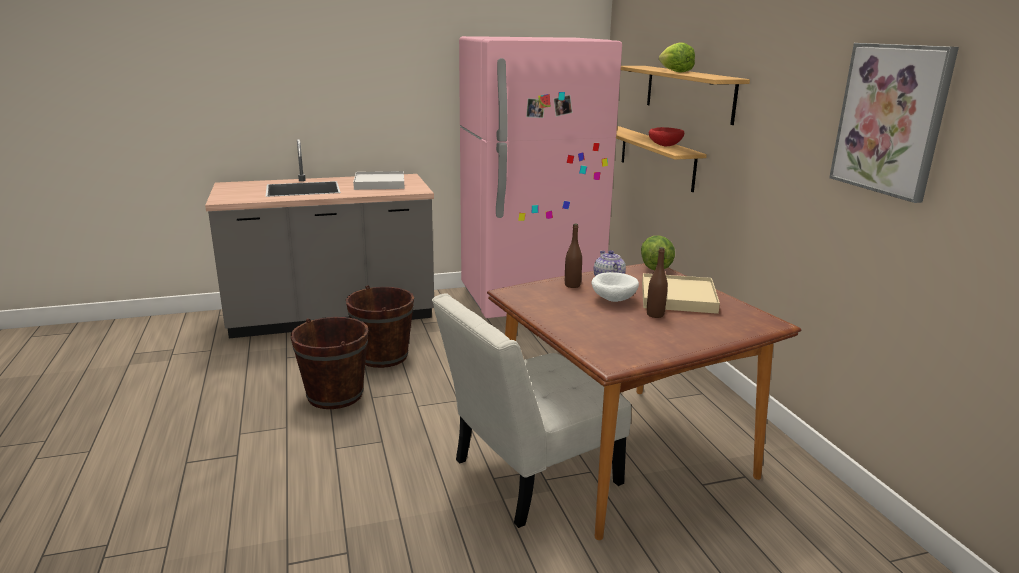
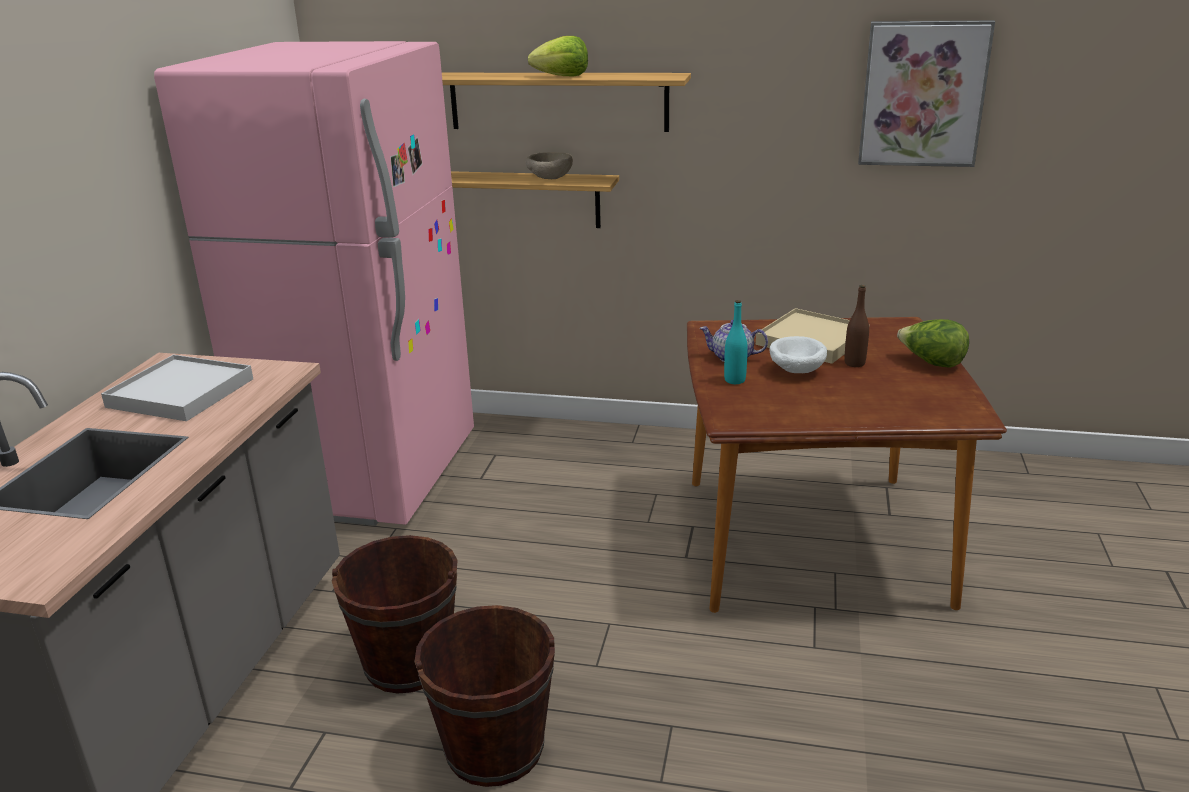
camera: 60 degrees left, 5 degrees up
(528, 475) = (821, 618): white chair -> none
(572, 285) = (734, 380): brown bottle -> turquoise bottle
(655, 267) = (710, 325): lettuce -> lettuce (931, 363)
(664, 146) = (549, 179): red bowl -> beige bowl

